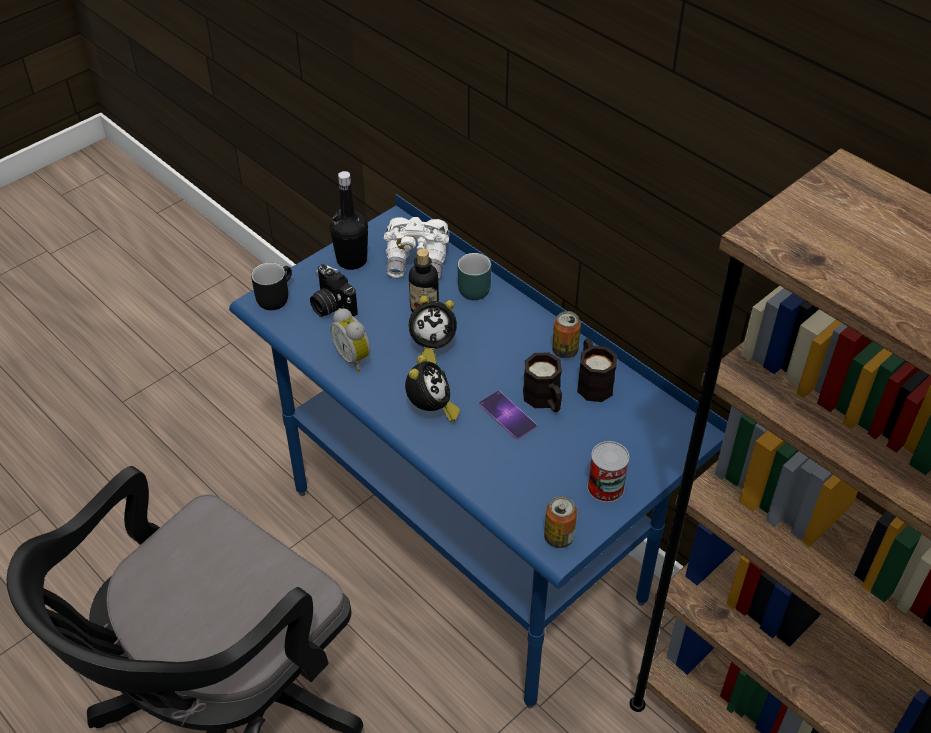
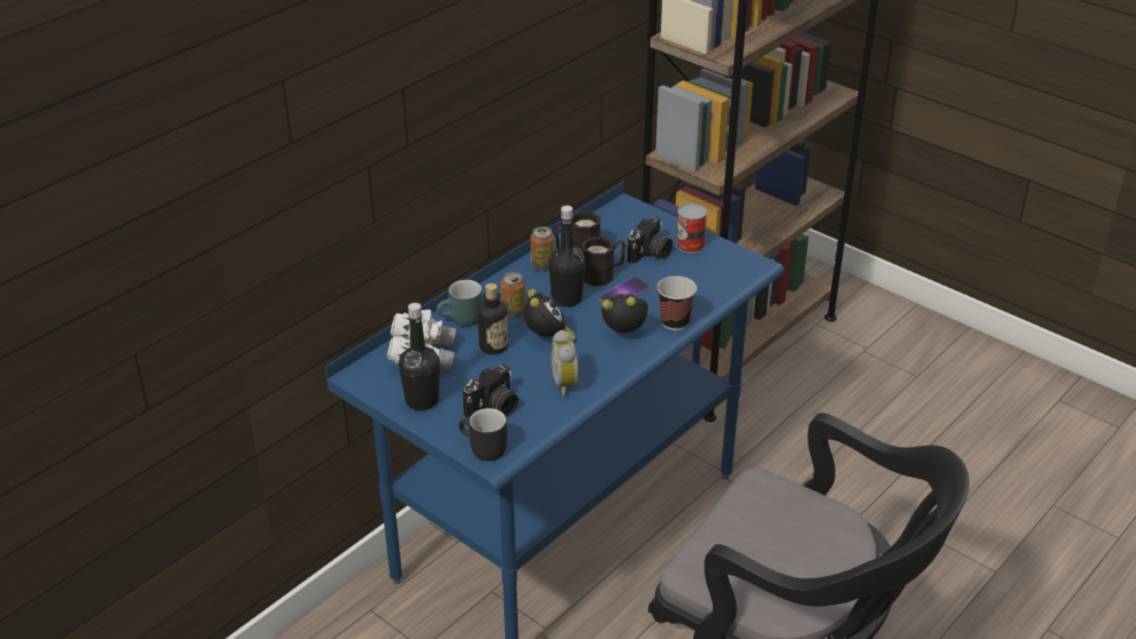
camera: 95 degrees left, 10 degrees down
(354, 357) = (567, 384): alarm clock -> alarm clock turned 120 degrees clockwise
(446, 453) = (674, 322): none -> cup
(500, 366) = (567, 298): none -> black bottle
(559, 537) = (744, 265): can -> can (513, 312)
(585, 446) = (650, 254): none -> camera

